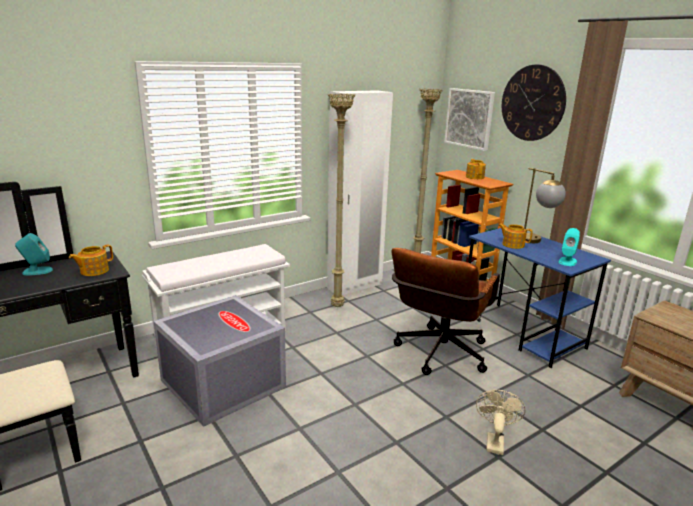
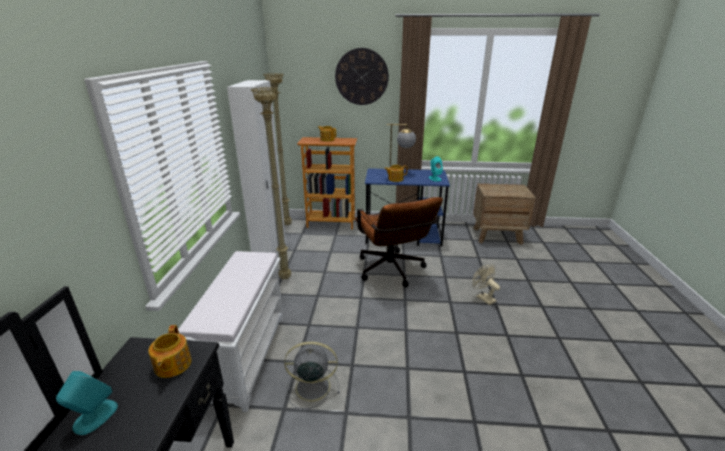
camera: 50 degrees left, 5 degrees up
(221, 383) = (311, 387): grey storage box -> grey fan
(469, 118) = (305, 94): picture -> none

